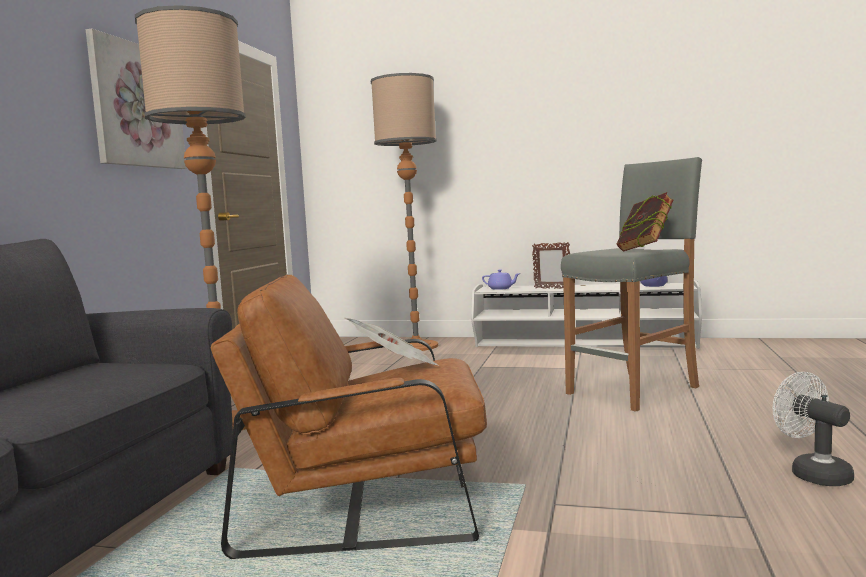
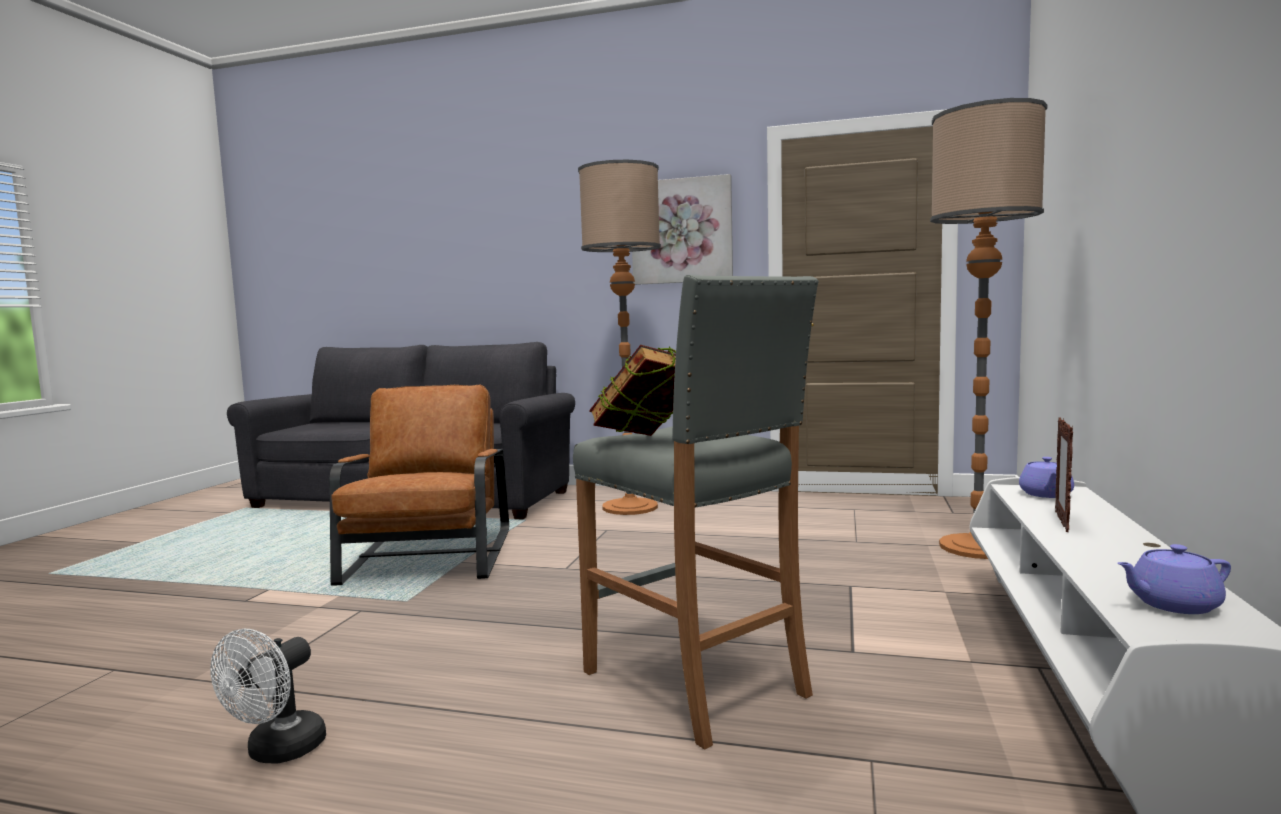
camera: 90 degrees right, 0 degrees up
(394, 366) = (440, 467): newspaper -> none
(813, 473) = (277, 752): white fan -> white fan turned 135 degrees clockwise

